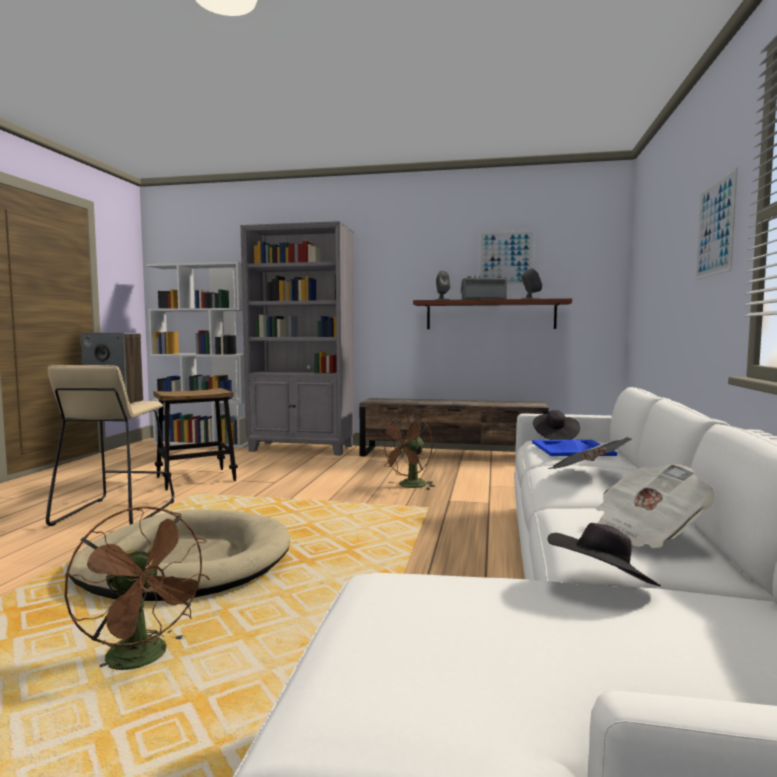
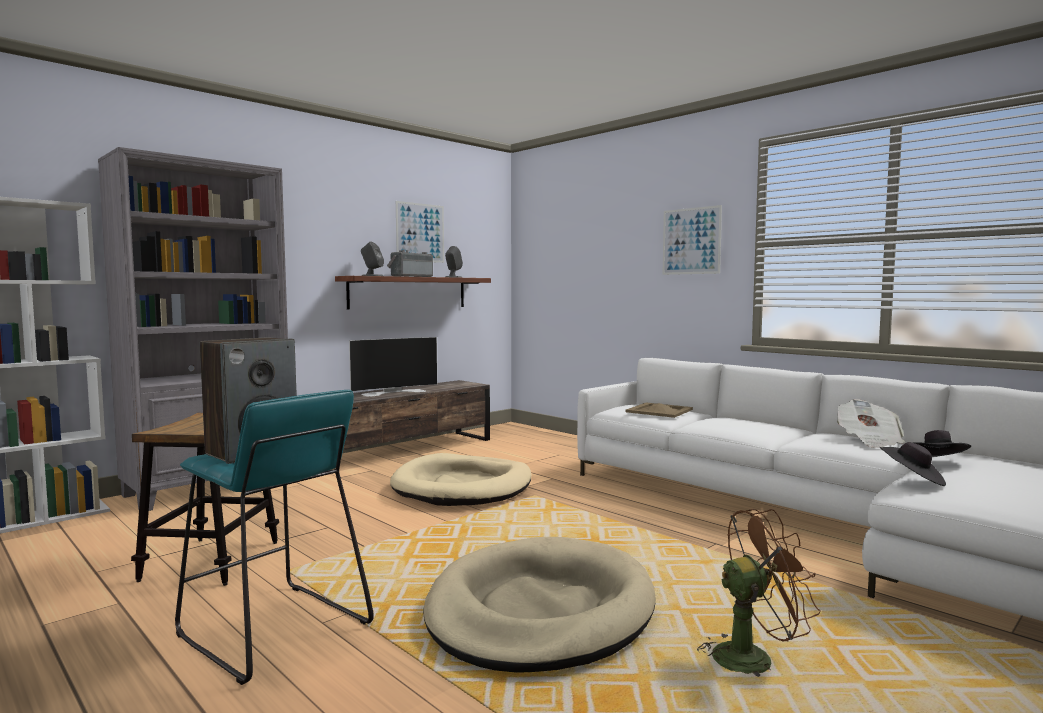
camera: 55 degrees left, 0 degrees up
(114, 513) = (272, 630): beige stool -> turquoise stool
(409, 486) = (463, 486): brown fan -> beige dog bed
(451, 402) = (393, 392): none -> television
(555, 437) = (615, 406): black hat -> black hat (912, 480)
(571, 449) = (659, 411): blue tray -> beige tray
(587, 475) = (738, 423): newspaper -> none

